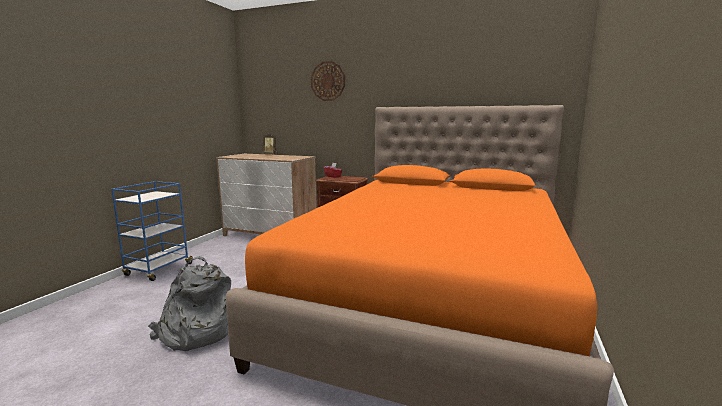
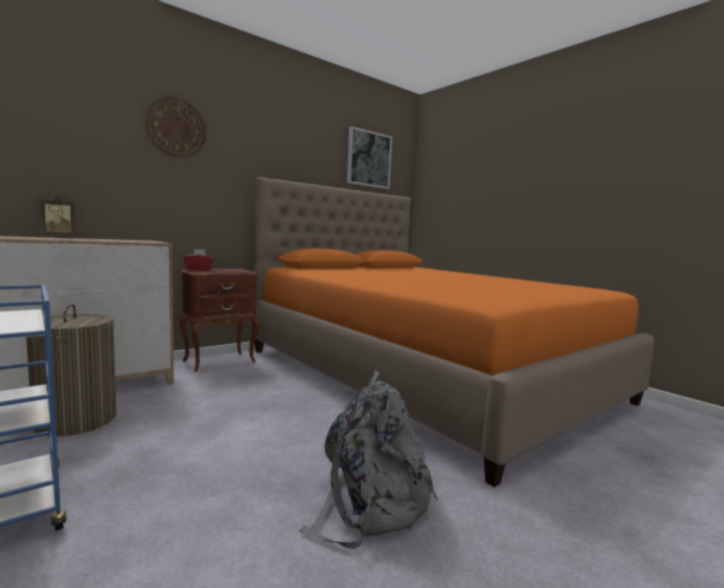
camera: 60 degrees left, 5 degrees down
(234, 248) = (76, 420): none -> laundry basket
(505, 68) = (368, 159): none -> picture

